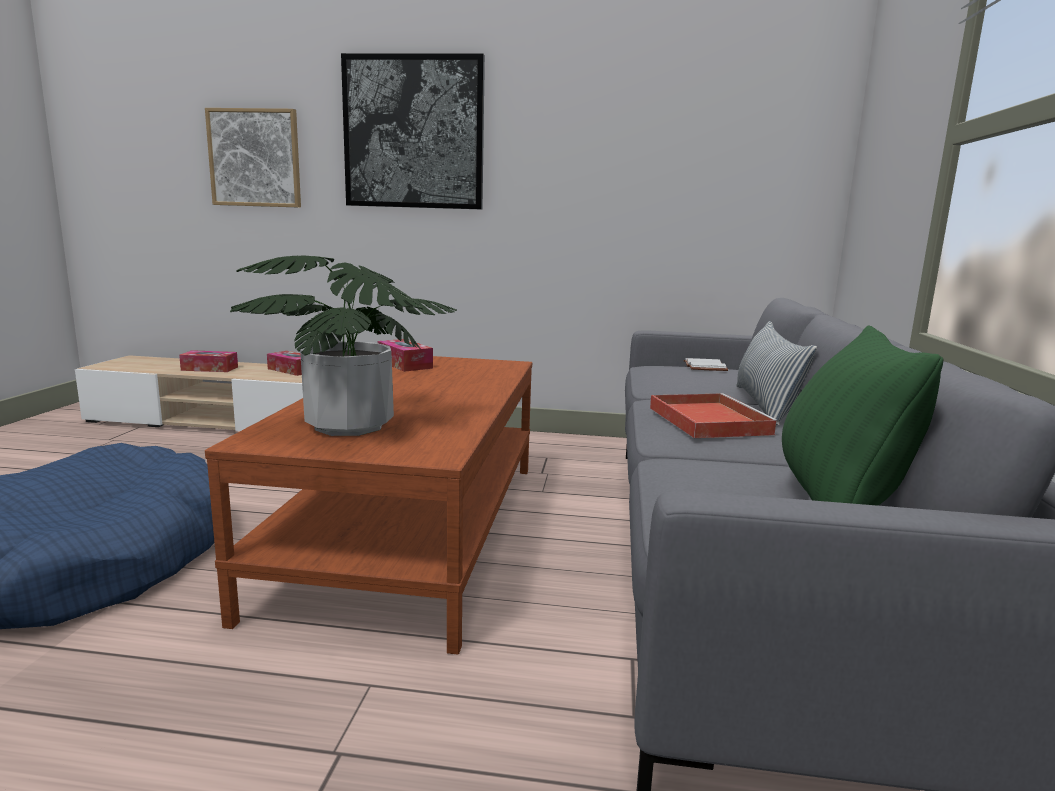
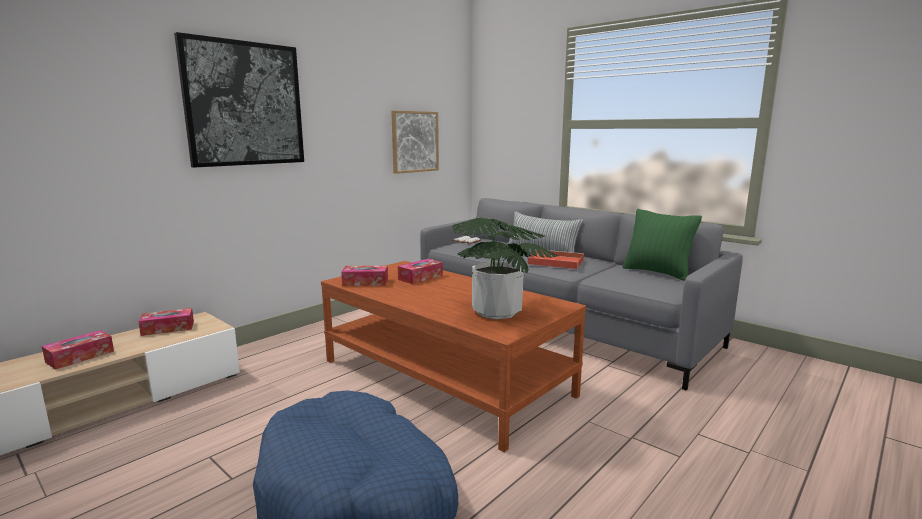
camera: 55 degrees left, 0 degrees up
(255, 158) = (78, 126): picture -> picture (414, 141)
(463, 377) = (420, 277): none -> tissue box

